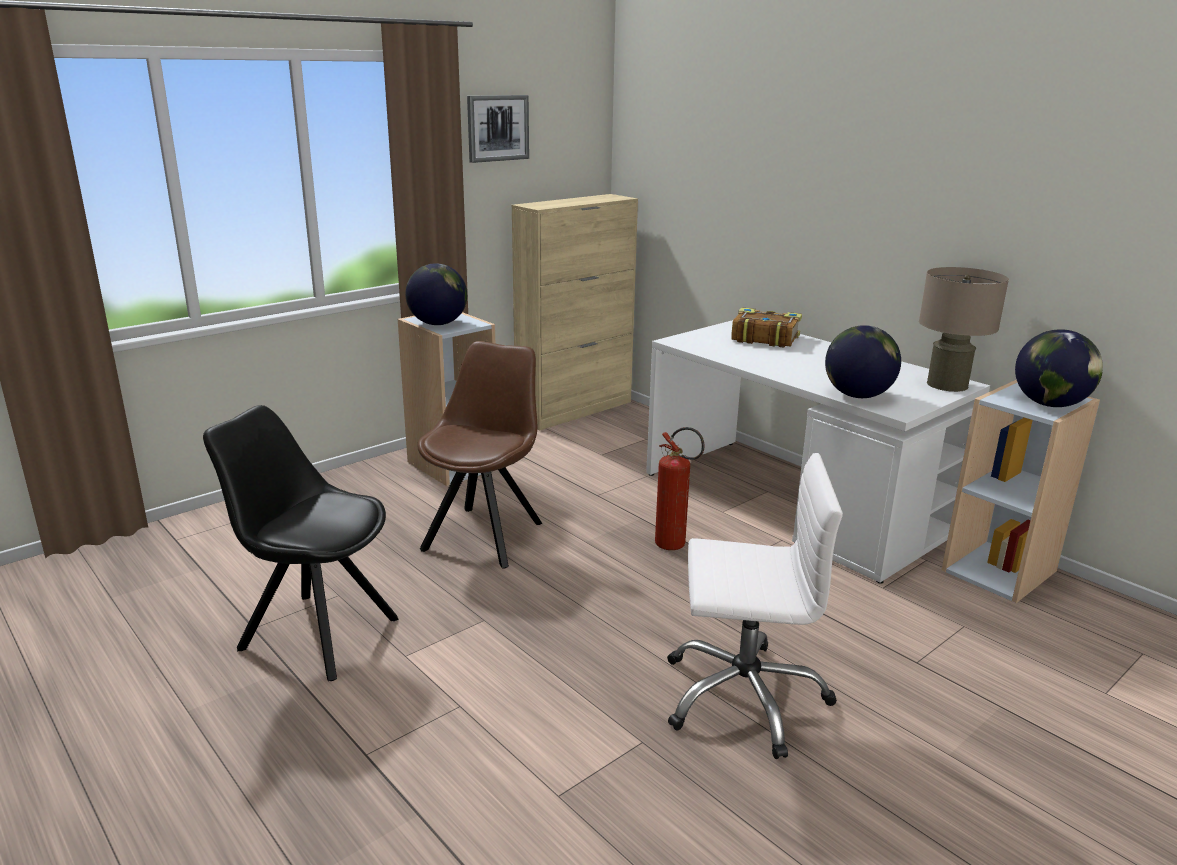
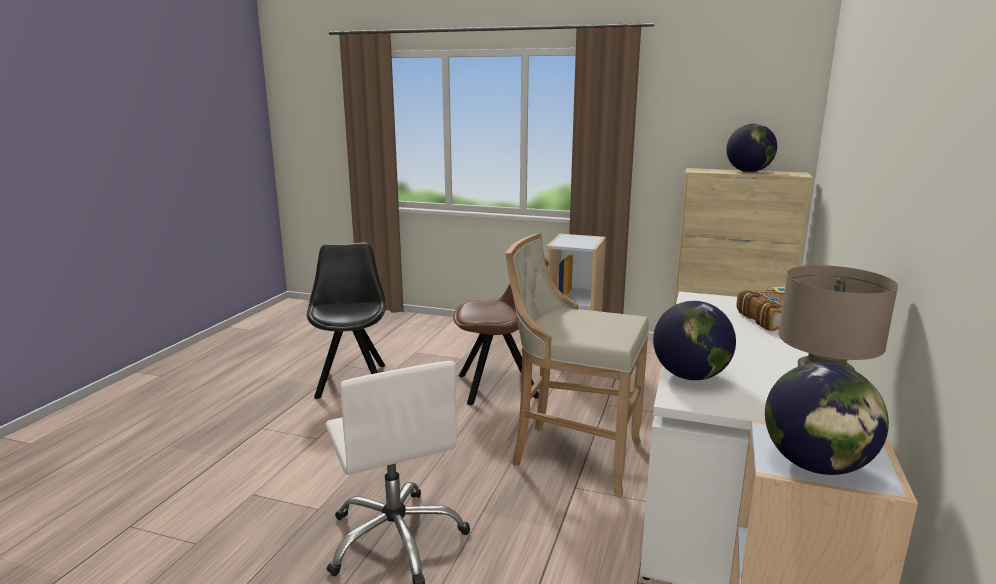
camera: 60 degrees right, 5 degrees down
(438, 323) = (568, 240): globe -> globe (748, 171)
(497, 128) = (684, 105): picture -> none
(675, 546) = (572, 455): fire extinguisher -> beige stool

